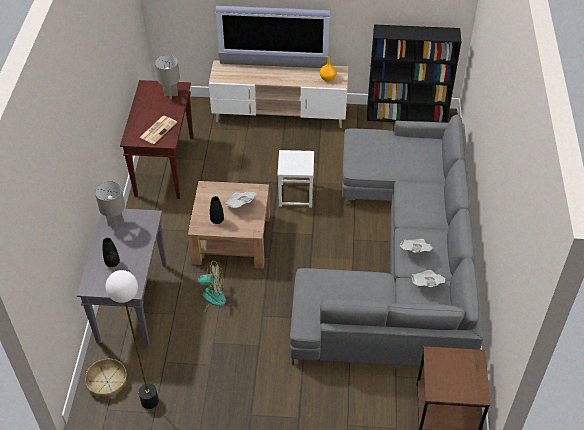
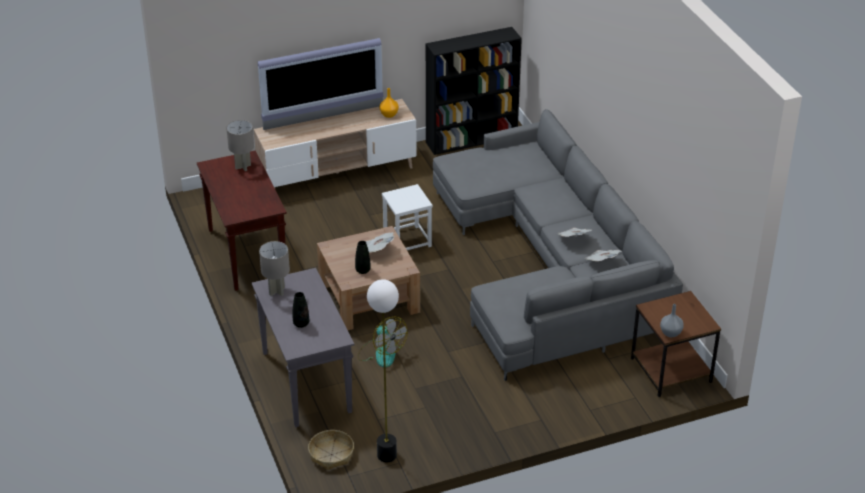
camera: 25 degrees left, 10 degrees down
(158, 129) = (255, 200): newspaper -> none
(208, 296) = (381, 353): fan -> fan turned 75 degrees clockwise
(437, 391) = (670, 333): none -> grey vase

